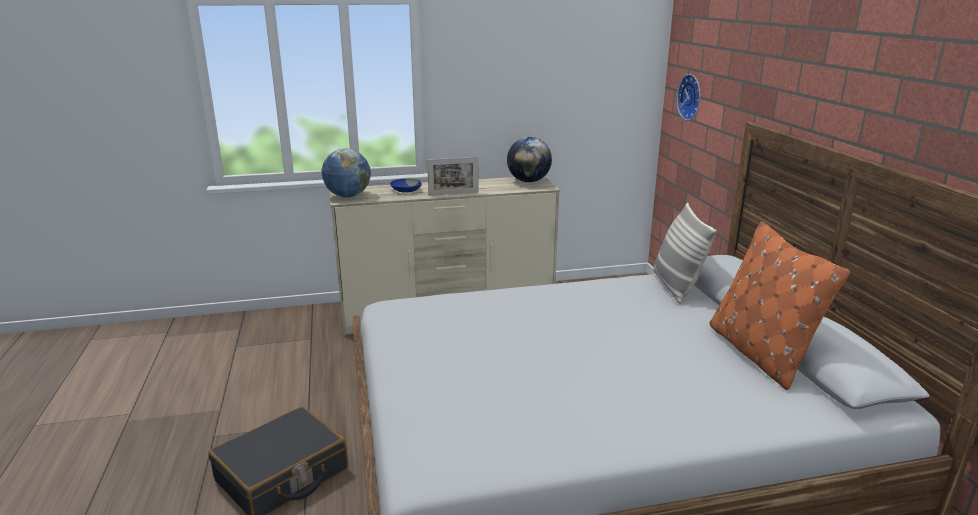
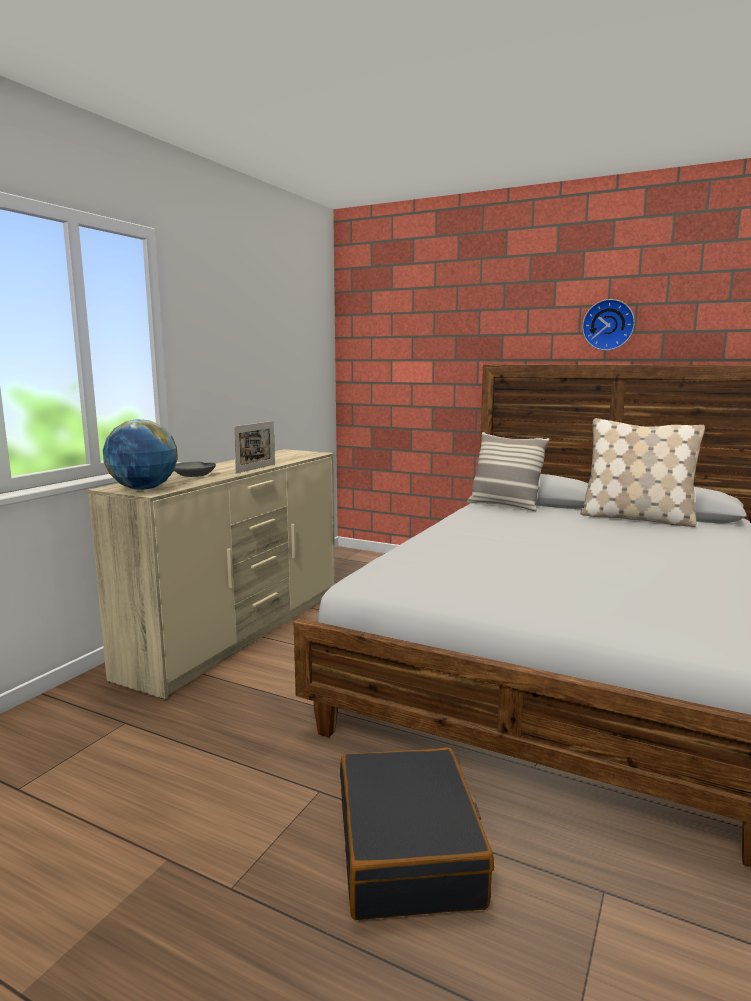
camera: 50 degrees left, 10 degrees down
(406, 190) = (194, 475): blue bowl -> grey bowl
(528, 181) = (289, 453): globe -> none
(691, 97) = (384, 361): wall clock -> wall clock (608, 325)
(759, 353) = (636, 518): orange pillow -> beige pillow

